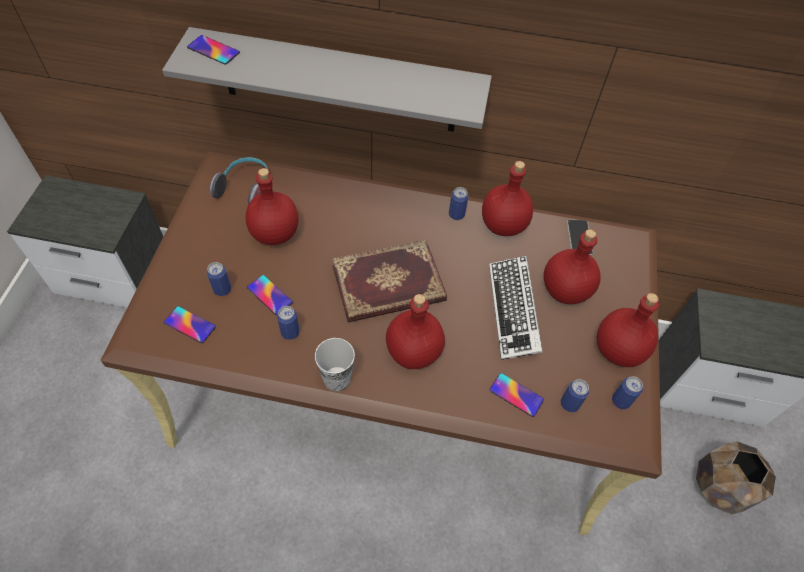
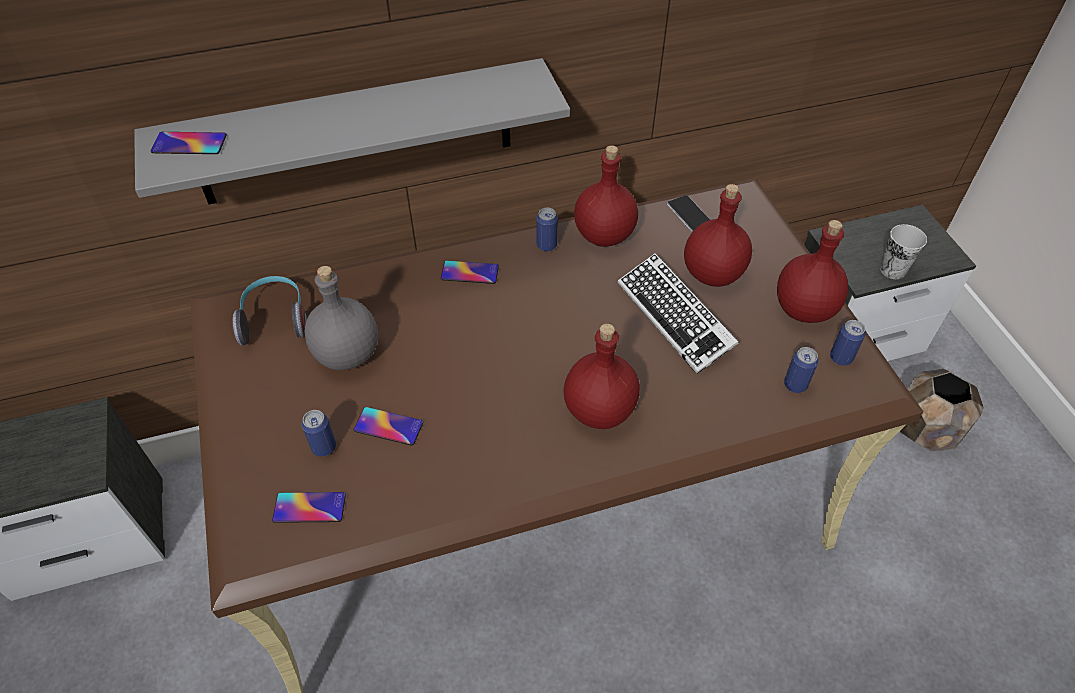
camera: 25 degrees left, 5 degrees down
(276, 233) = (348, 354): red bottle -> grey bottle
(290, 332) = (442, 456): can -> none
(337, 378) = (533, 481): cup -> cup (892, 270)
(388, 285) = (522, 352): book -> none
(516, 395) = (737, 402): phone -> phone (469, 272)

